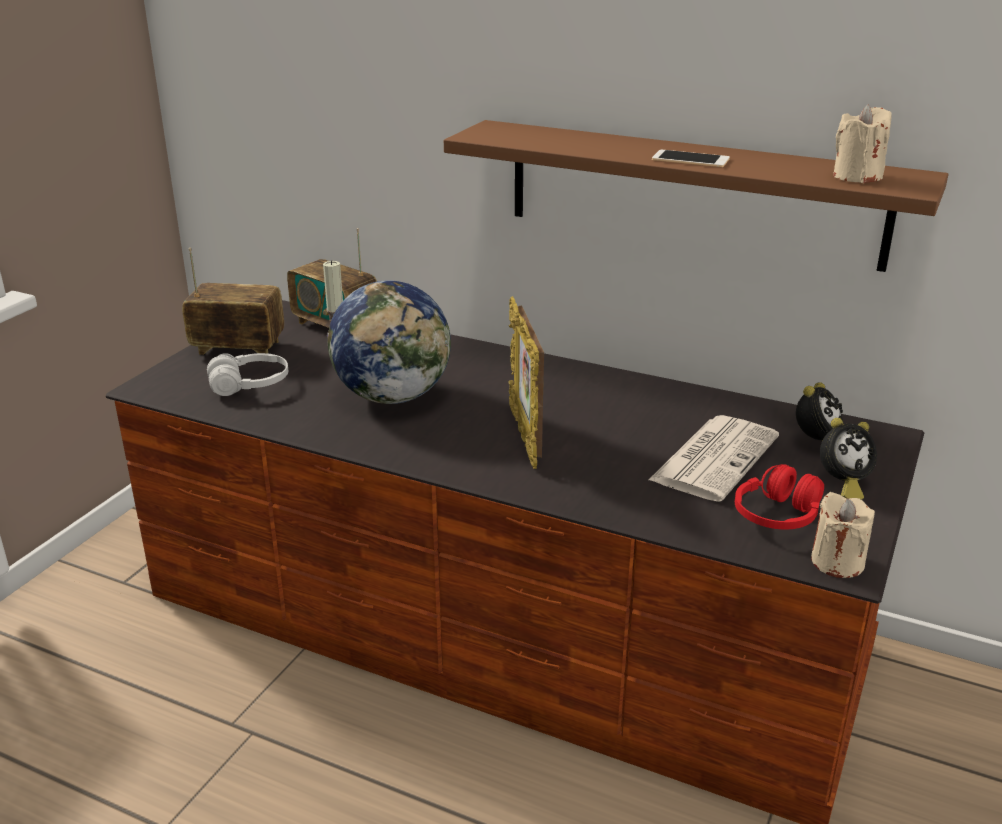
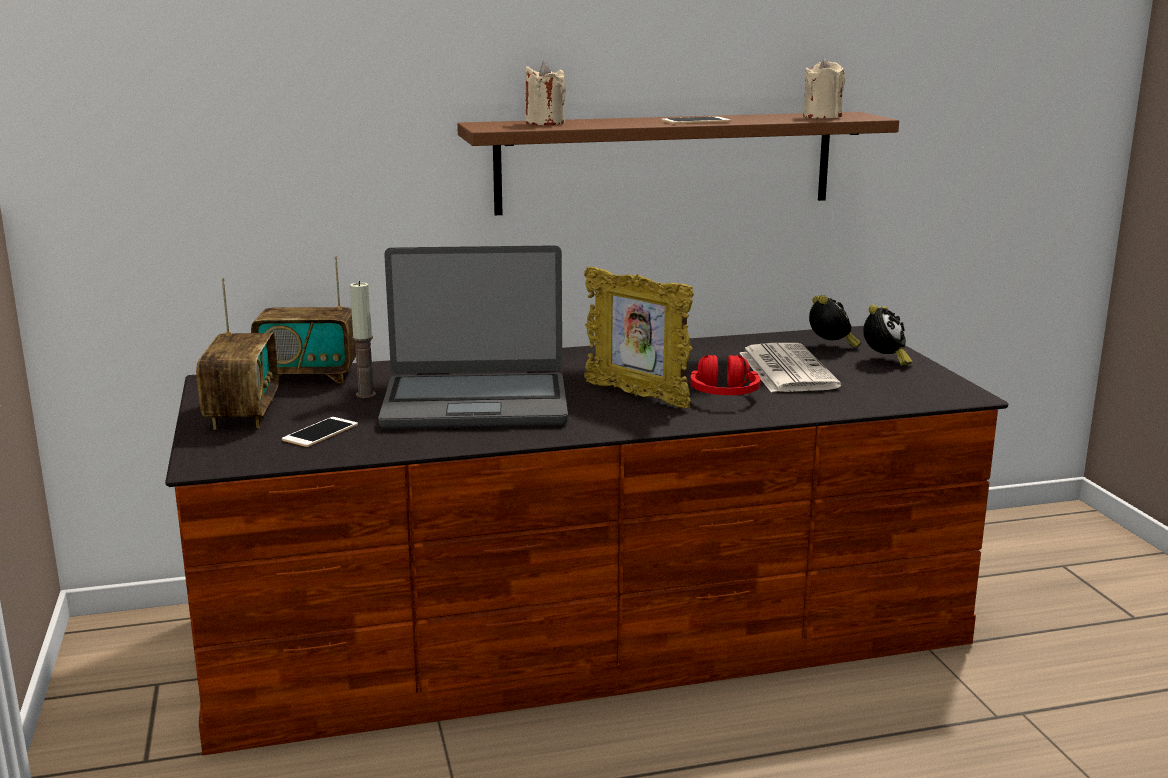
camera: 40 degrees left, 10 degrees down
(238, 348) = (242, 414): radio -> radio turned 120 degrees clockwise
(250, 385) = (320, 432): white headphones -> phone
(393, 396) = (475, 403): globe -> laptop
(777, 516) = (882, 384): red headphones -> red headphones (724, 394)
(837, 562) = (957, 394): beige candle -> beige candle (544, 123)

